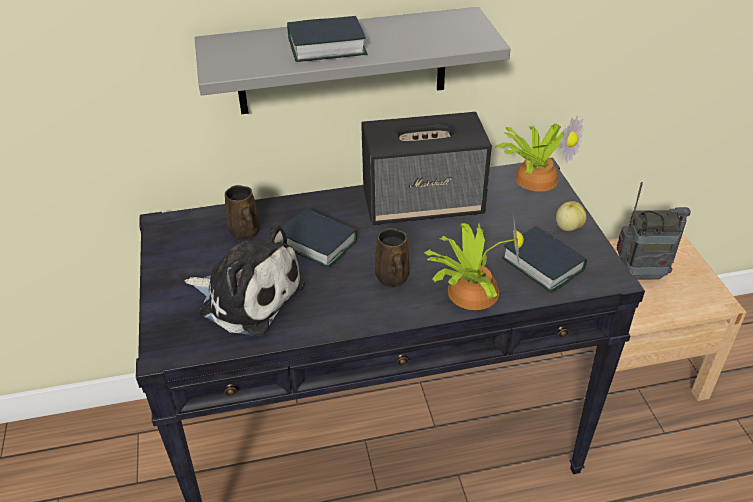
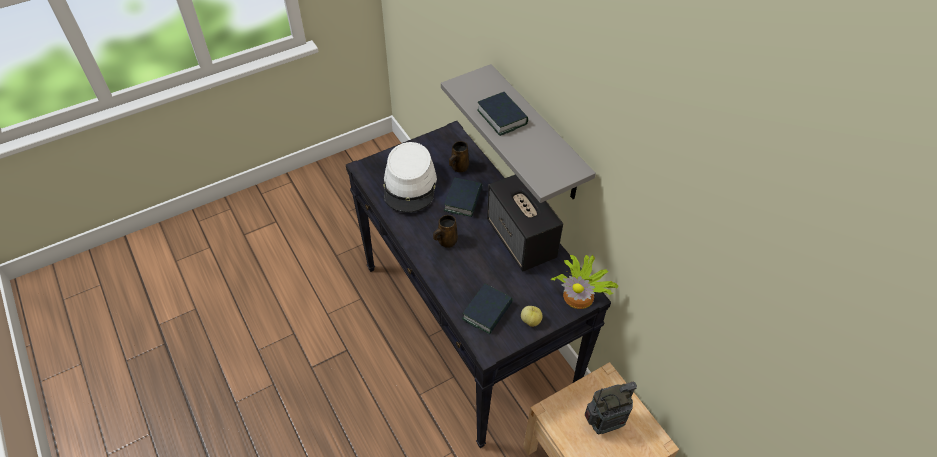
camera: 70 degrees right, 10 degrees up
(247, 296) = (410, 185): plush toy -> white hat
(470, 290) = (450, 279): potted plant -> none
(641, 275) = (604, 423): radio -> radio turned 90 degrees counterclockwise

